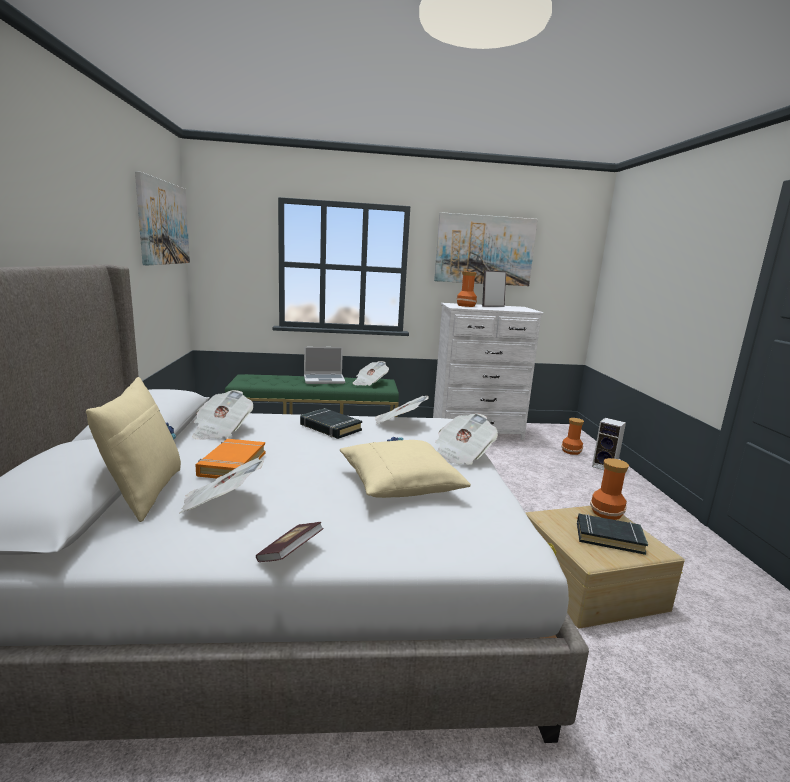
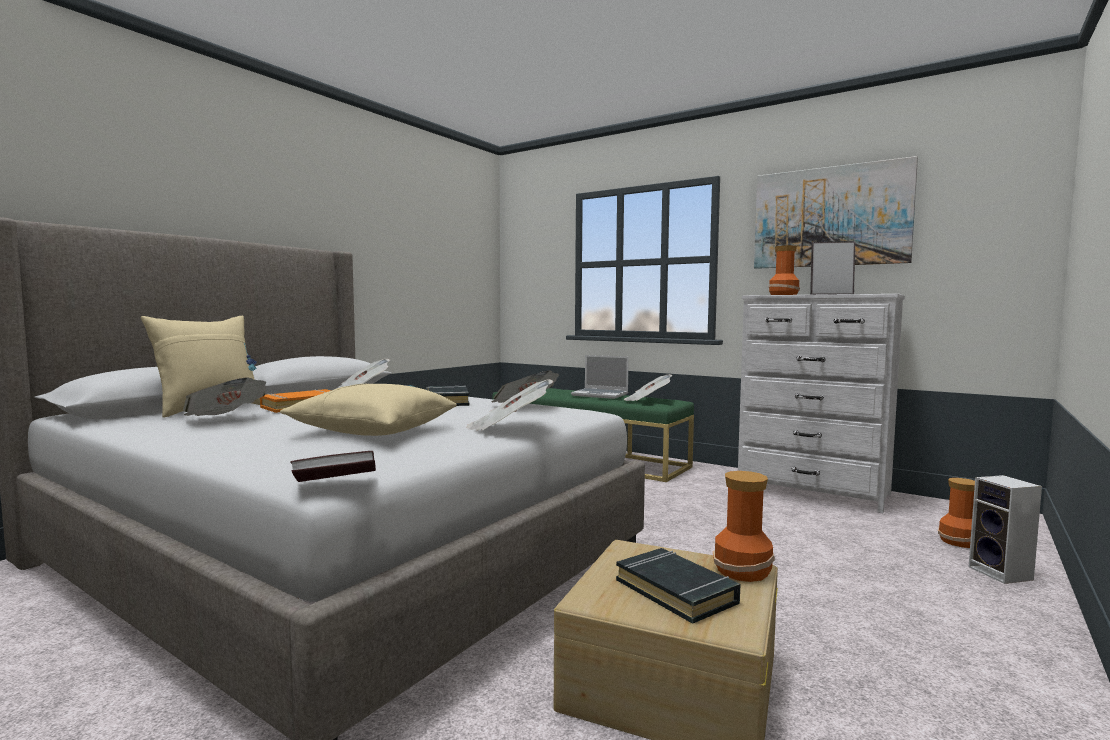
camera: 40 degrees right, 10 degrees down
(163, 223) = (457, 230): picture -> none
(290, 553) = (175, 442): book -> book (335, 483)

